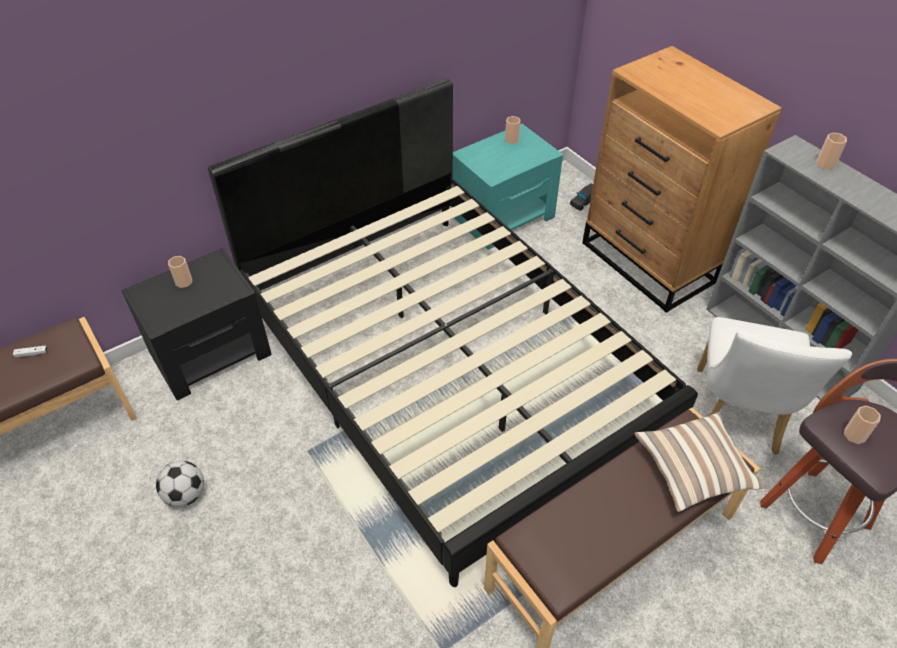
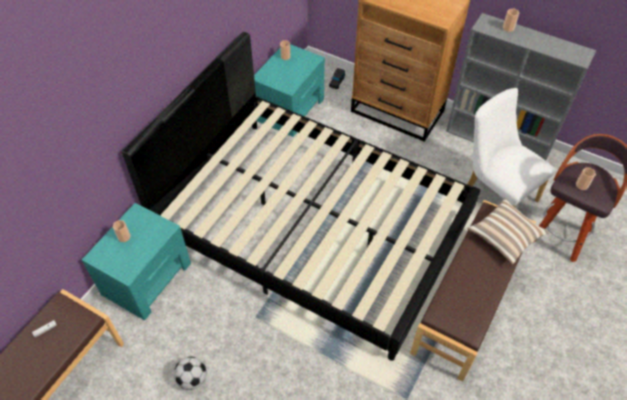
camera: 25 degrees left, 5 degrees up
(211, 353) = (147, 278): black nightstand -> turquoise nightstand
(736, 417) = (495, 194): white chair -> white chair turned 150 degrees clockwise

